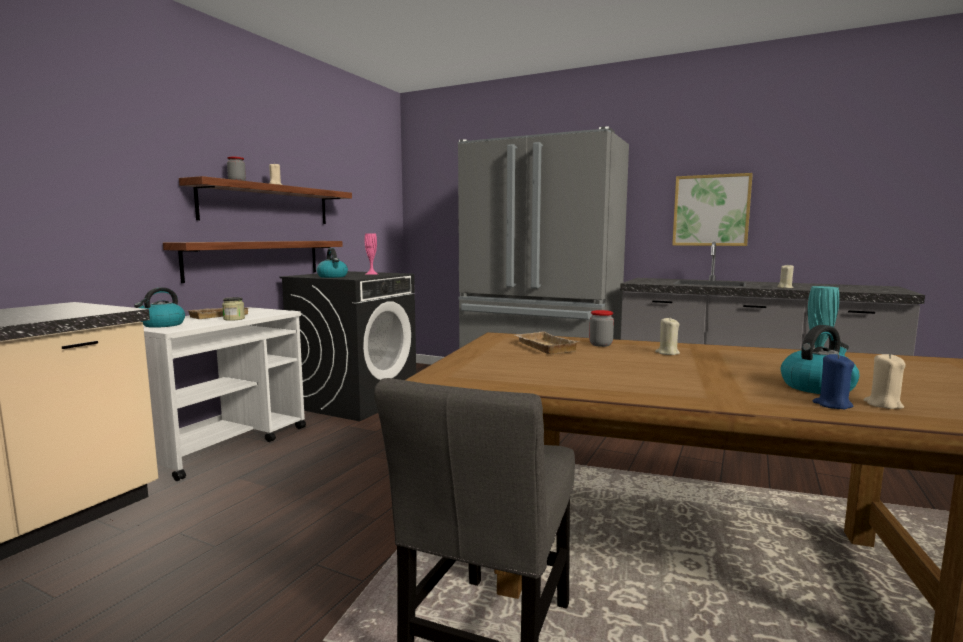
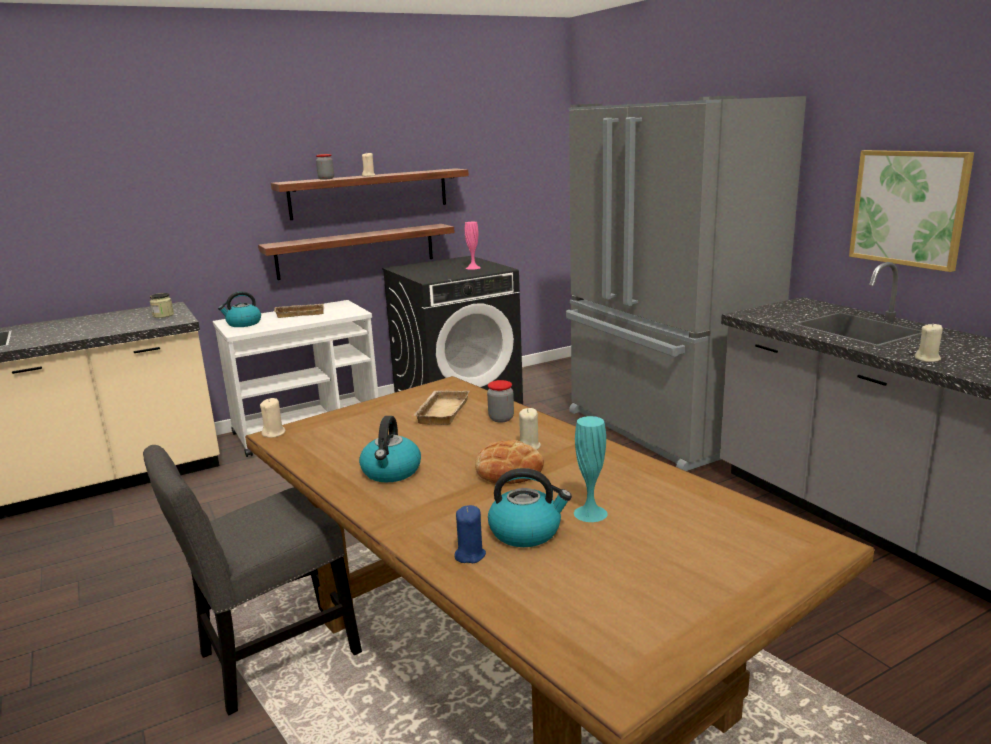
camera: 35 degrees right, 10 degrees up
(234, 319) = (301, 321): jar -> jar (163, 315)
(333, 276) = (421, 273): kettle -> kettle (391, 472)
(696, 364) = (509, 470): none -> bread
(883, 404) = (514, 570): beige candle -> beige candle (274, 433)

